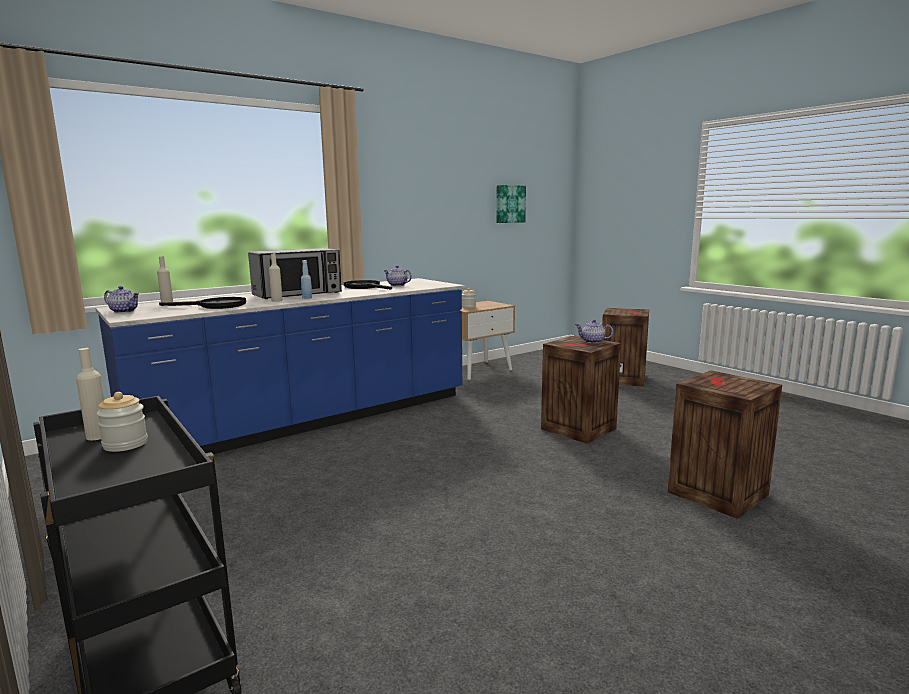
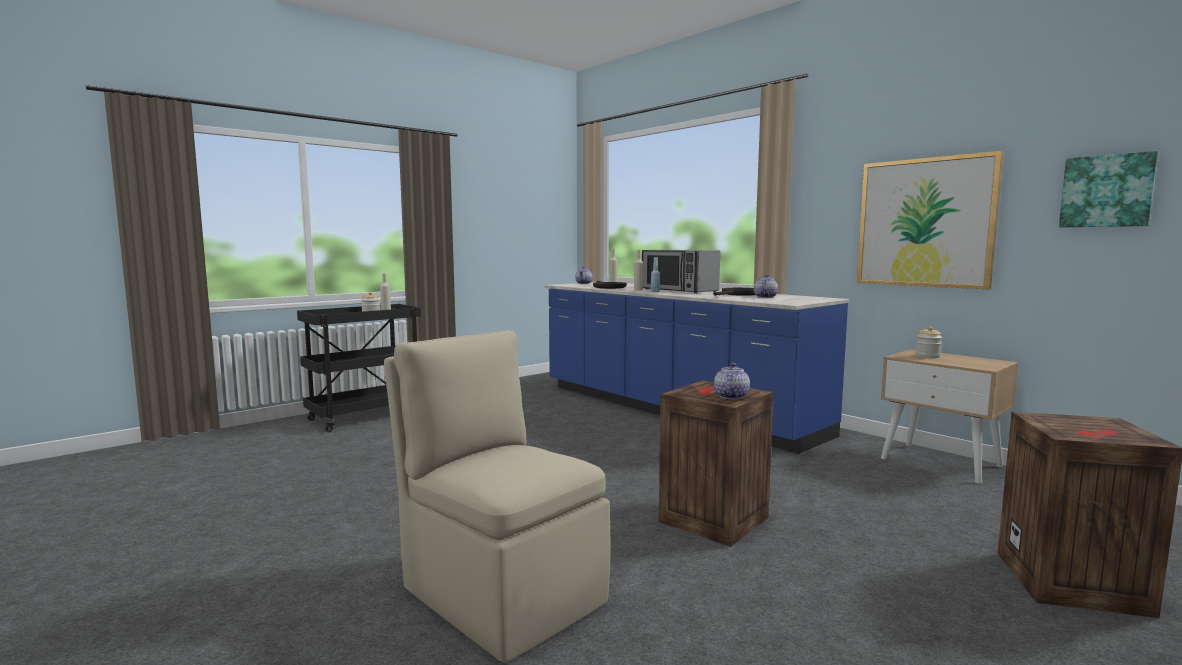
camera: 85 degrees right, 5 degrees down
(438, 220) = (925, 222): none -> picture
(715, 493) = (501, 592): crate -> beige chair

